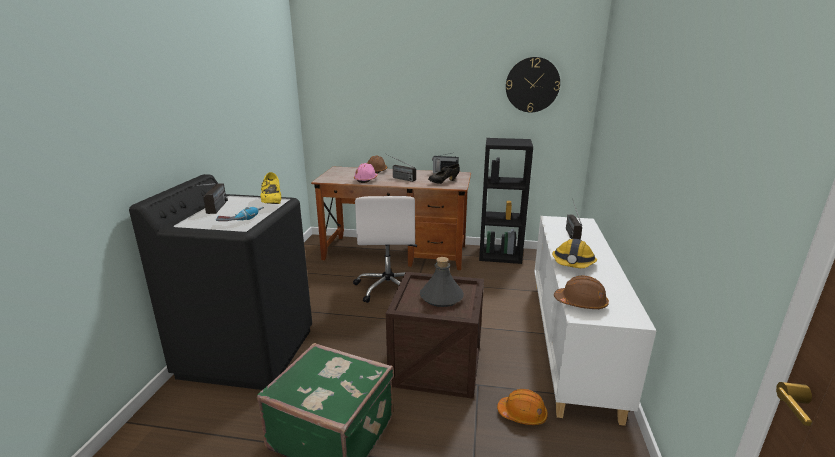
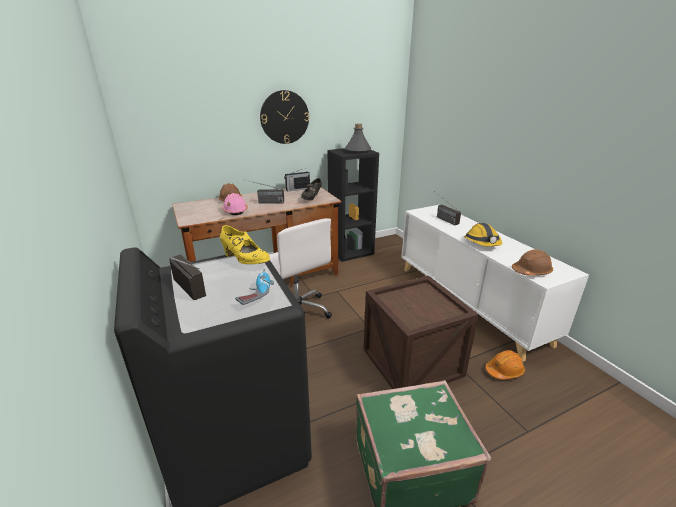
camera: 35 degrees left, 5 degrees up
(441, 297) = (420, 303): grey bottle -> grey bottle (357, 151)
(532, 85) = (360, 97): wall clock -> wall clock (284, 117)

